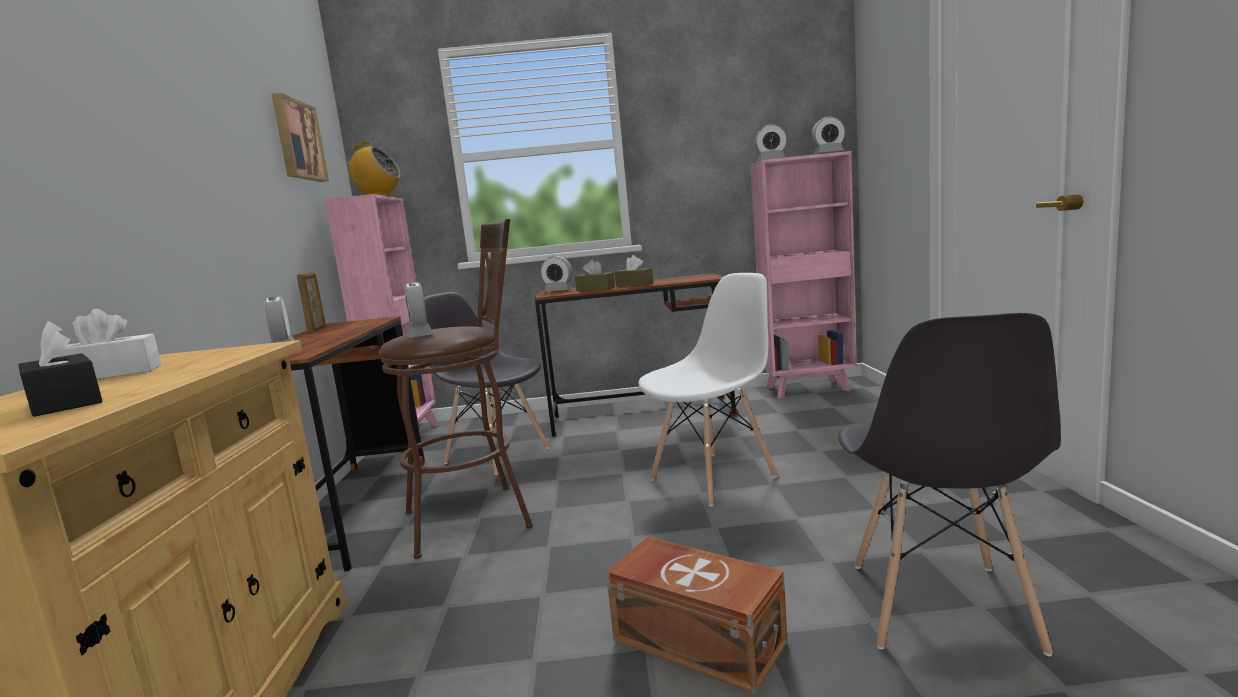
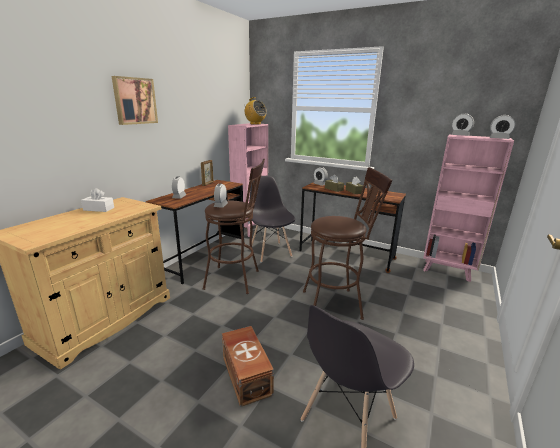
camera: 30 degrees right, 10 degrees up
(65, 403) = (68, 225): black tissue box -> none
(297, 140) = (219, 100): picture -> picture (134, 101)
(714, 477) = (337, 304): white chair -> brown stool

